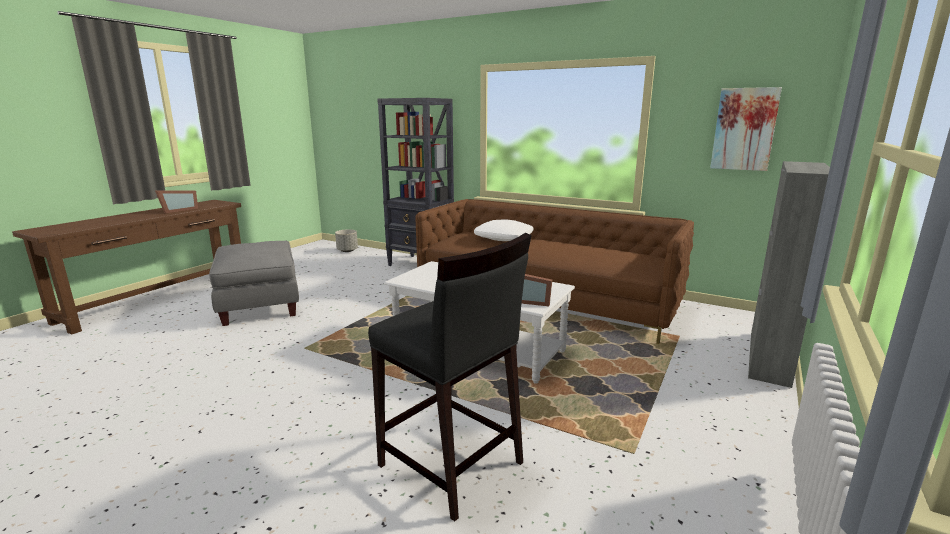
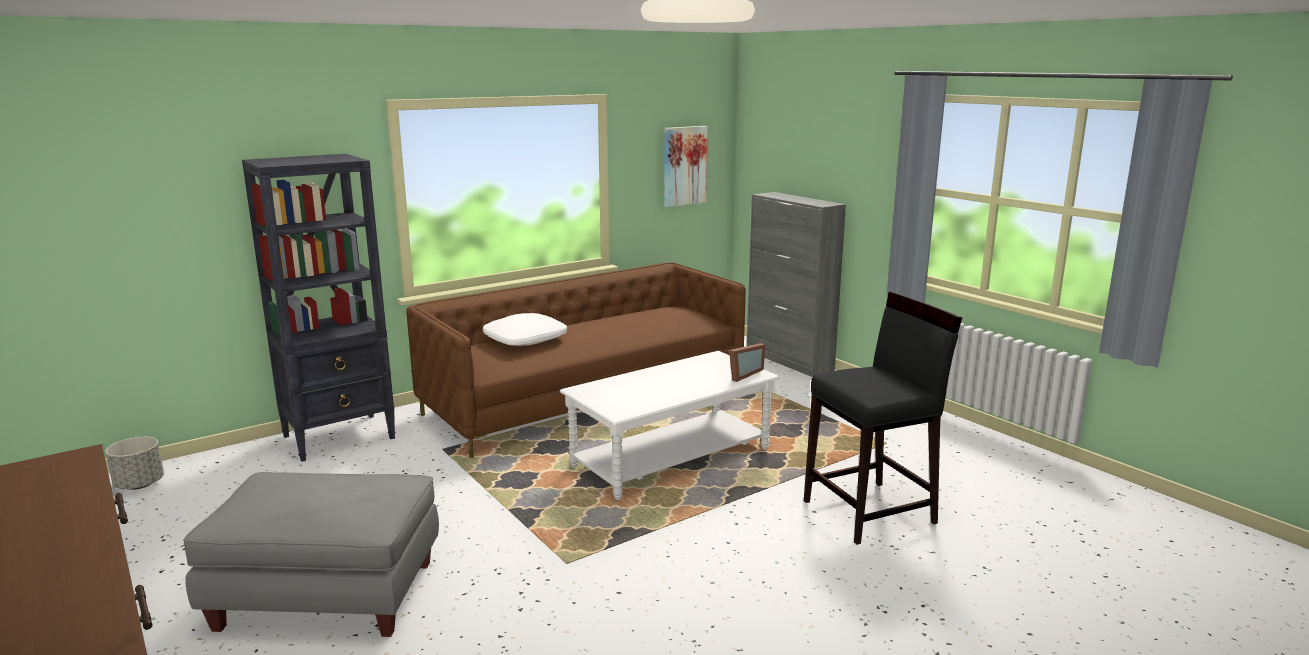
camera: 65 degrees left, 0 degrees up
(178, 210) = (67, 504): picture frame -> none

